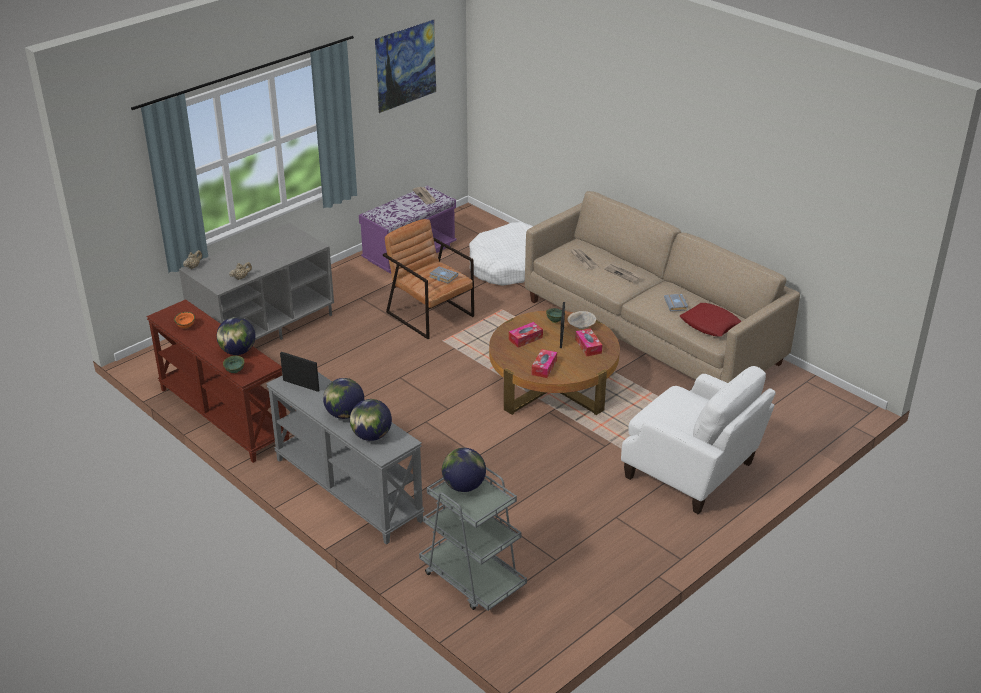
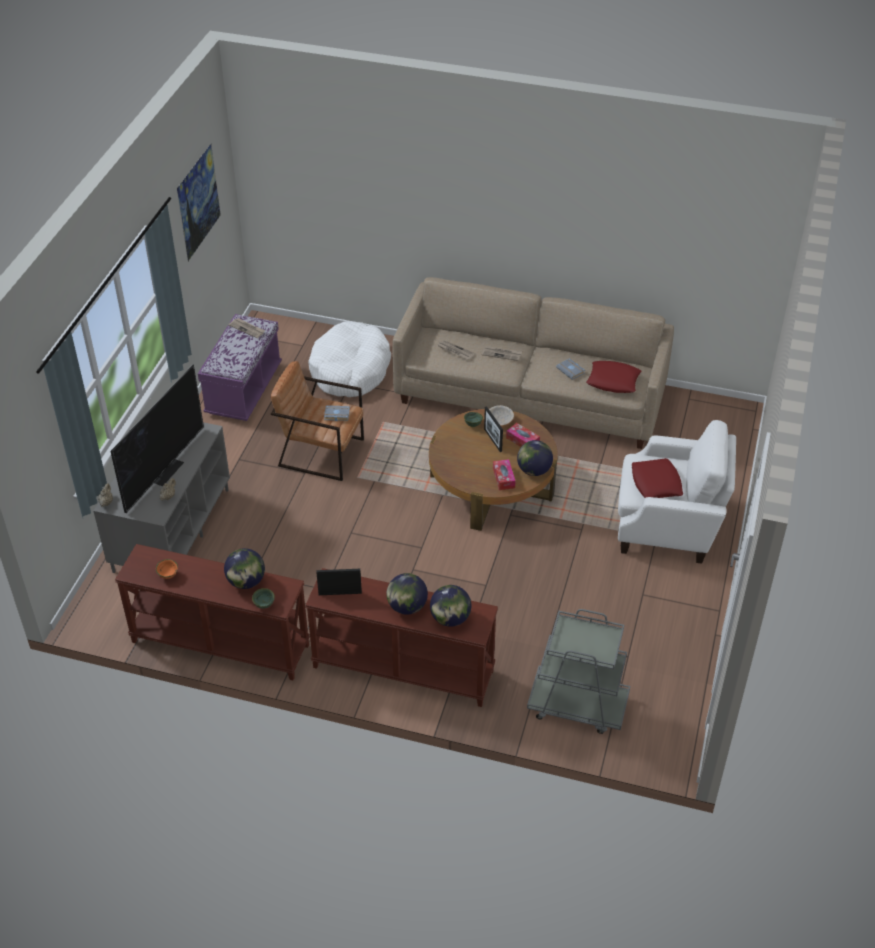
camera: 30 degrees left, 10 degrees up
(256, 260) = (165, 470): none -> television
(346, 490) = (402, 669): grey console table -> brown console table
(464, 486) = (571, 634): globe -> globe (533, 470)
(525, 338) = (463, 454): tissue box -> none
(677, 414) = (656, 483): none -> red pillow

